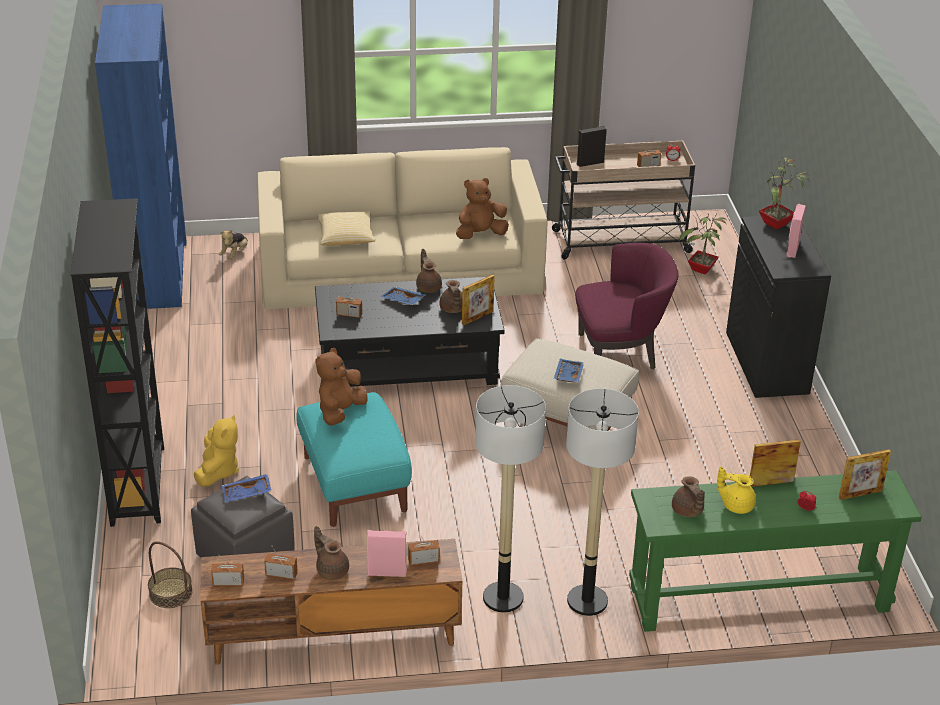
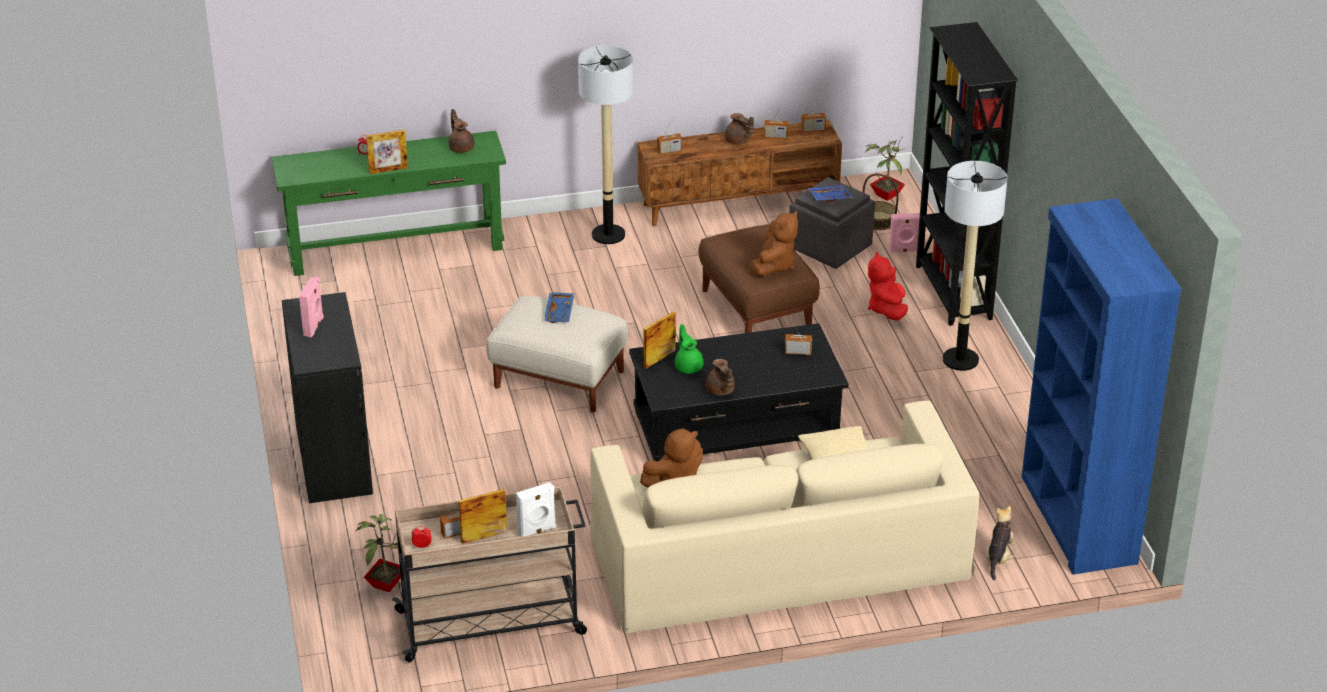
camera: 175 degrees right, 0 degrees up
(218, 471) = (887, 309): yellow plush toy -> red plush toy
(355, 482) = (756, 309): turquoise ottoman -> brown ottoman
(387, 572) = (695, 143): pink speaker -> pink speaker (904, 251)
(402, 301) = (745, 372): blue tray -> none
(452, 309) = (688, 366): brown teapot -> green teapot
(587, 601) = (539, 237): floor lamp -> floor lamp (960, 360)
(589, 163) = (537, 531): black speaker -> white speaker
(620, 352) = (500, 459): purple armchair -> none
(736, 505) = (421, 154): yellow teapot -> none
(776, 225) = (322, 357): potted plant -> potted plant (885, 195)
(860, 494) = (315, 167): picture frame -> picture frame (484, 536)

